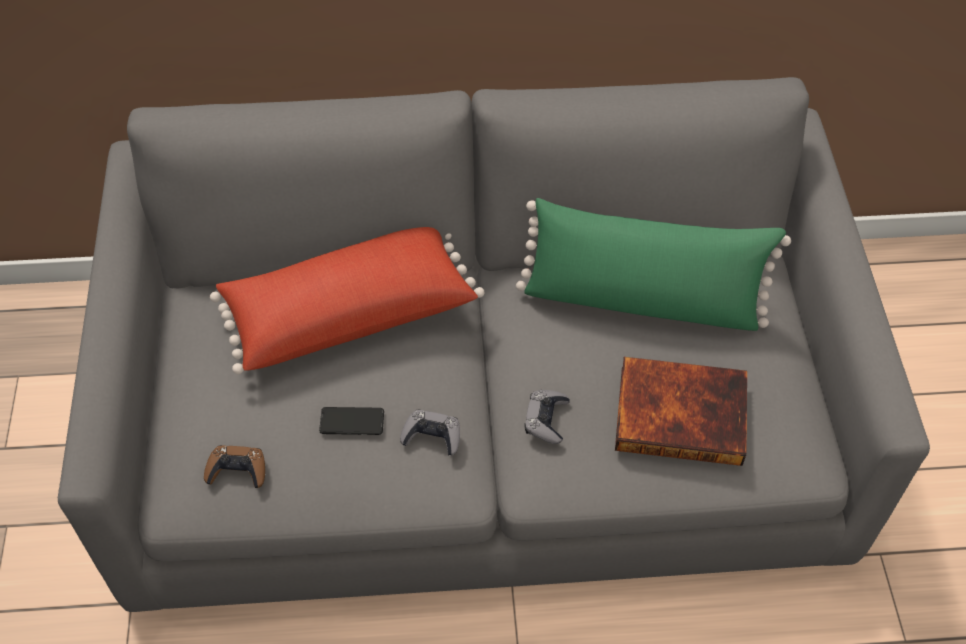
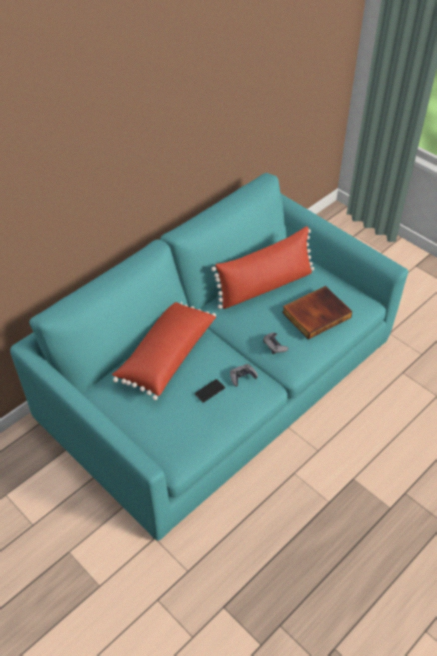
camera: 40 degrees left, 5 degrees down
(237, 470) = (186, 436): brown game controller -> none
(484, 417) = (218, 378): grey sofa -> turquoise sofa
(642, 301) = (265, 286): green pillow -> red pillow

